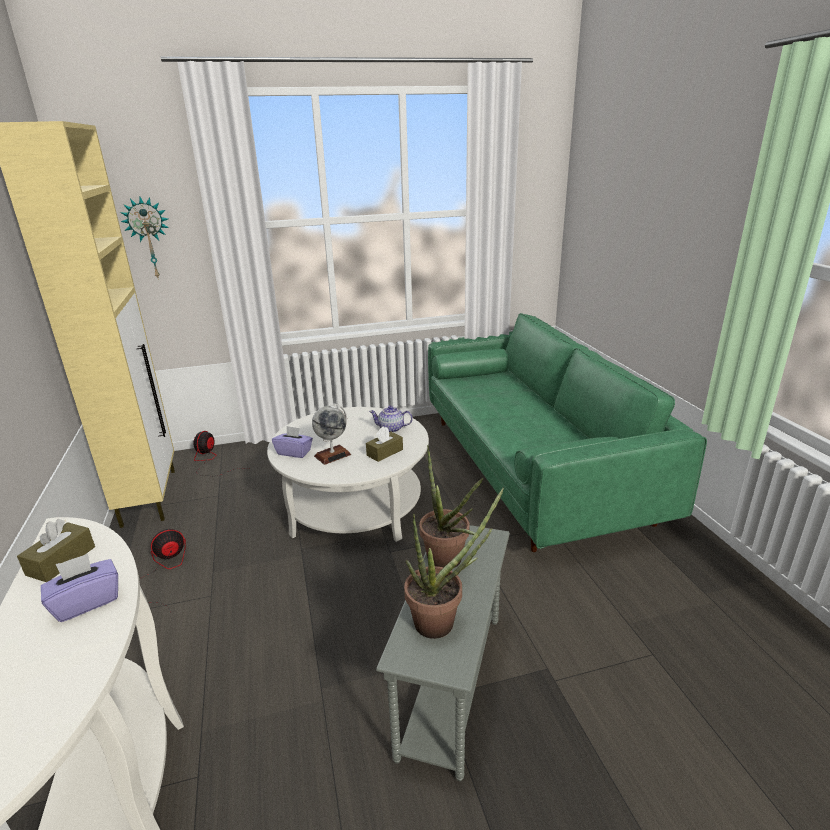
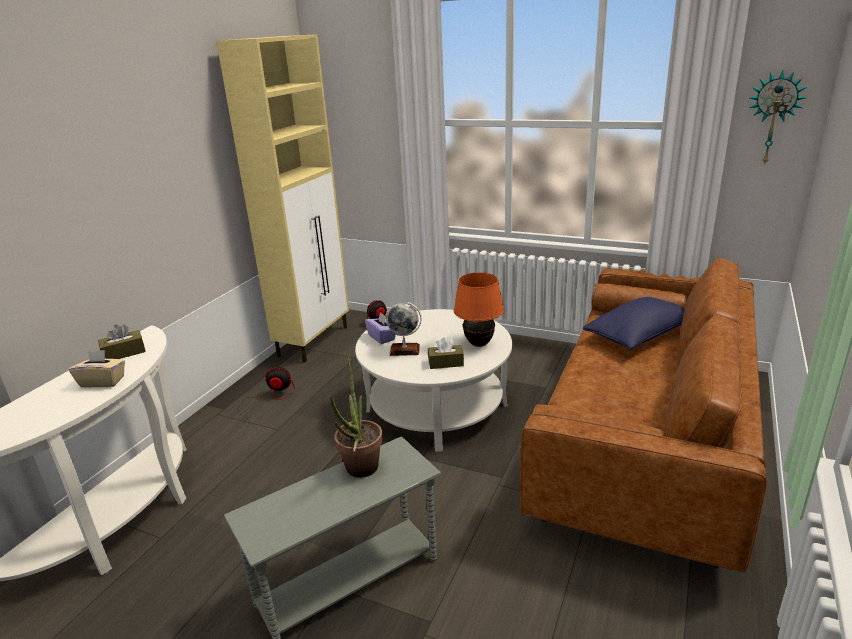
camera: 40 degrees right, 0 degrees up
(87, 602) = (103, 381): purple tissue box -> beige tissue box
(149, 238) = (361, 127): wall clock -> wall clock (773, 118)
(391, 429) = (479, 344): teapot -> orange table lamp
(443, 621) = (298, 510): potted plant -> none
(493, 387) = (640, 336): none -> blue pillow
(531, 467) = (645, 440): green sofa -> brown sofa

